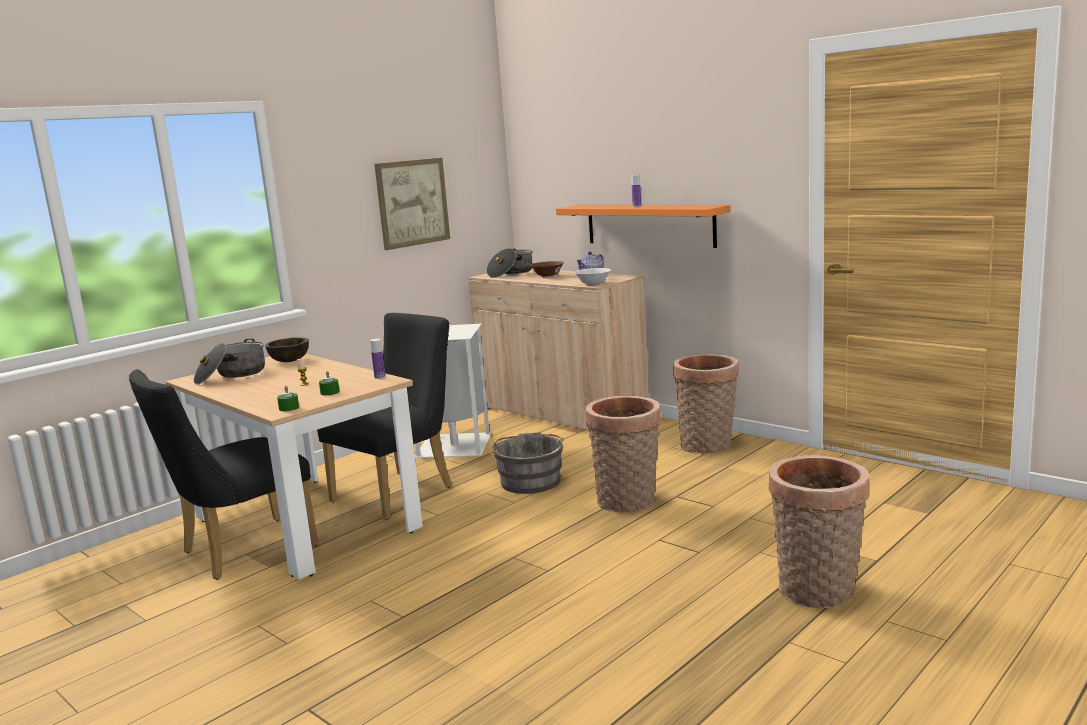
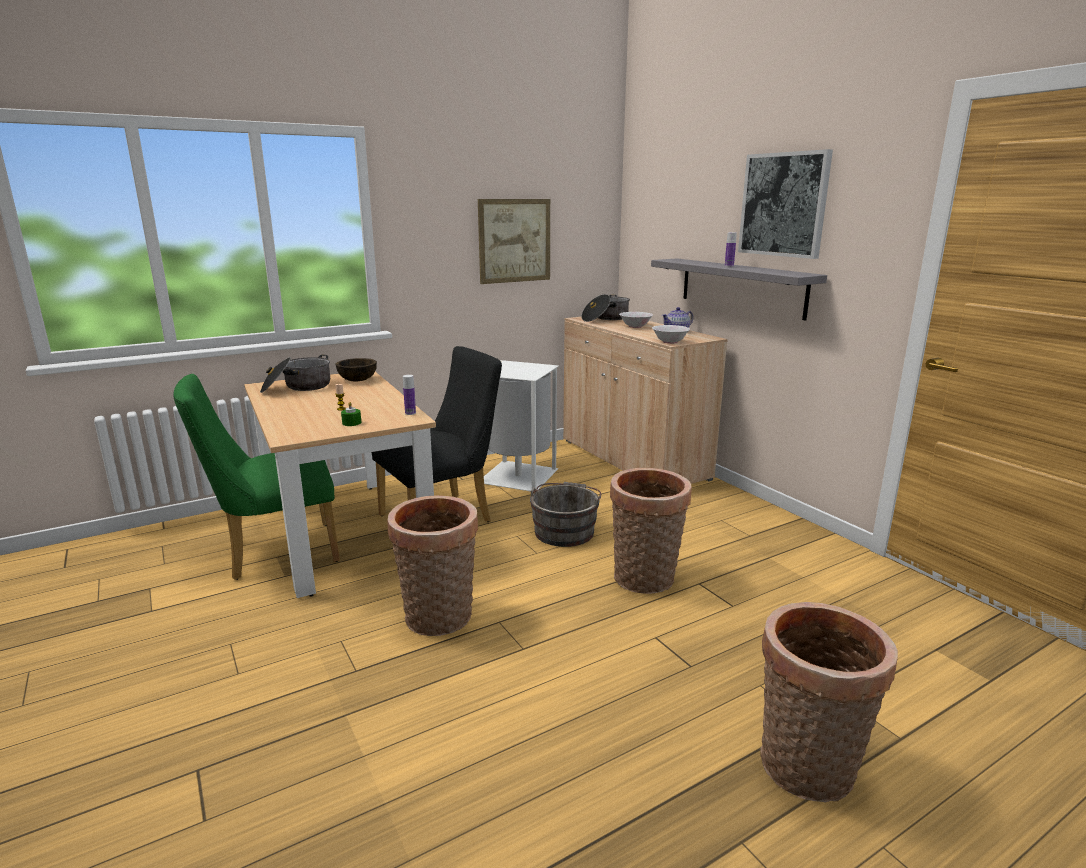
camera: 15 degrees right, 5 degrees up
(239, 552) = (274, 552): black chair -> green chair
(289, 408) = (299, 435): green candle -> none
(547, 276) = (635, 326): brown bowl -> white bowl
(649, 225) = (741, 287): orange shelf -> grey shelf
(679, 146) = (784, 204): none -> picture
(708, 447) = (758, 528): basket -> basket (439, 620)

